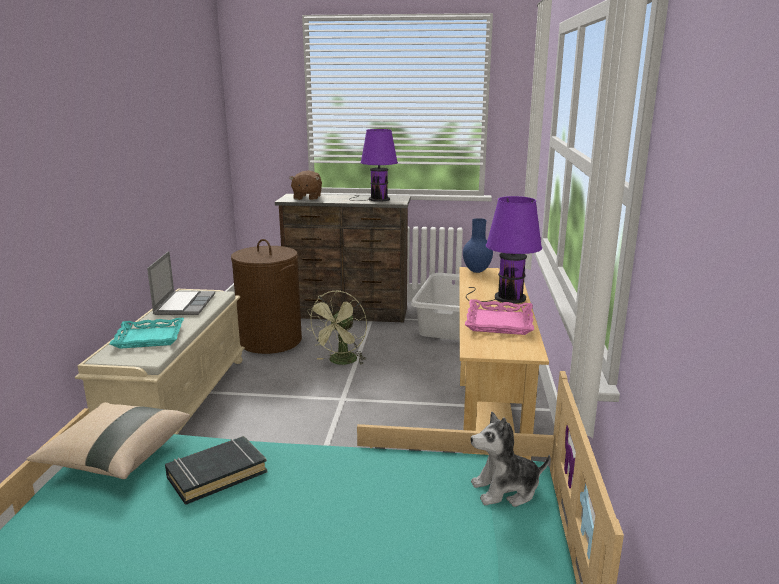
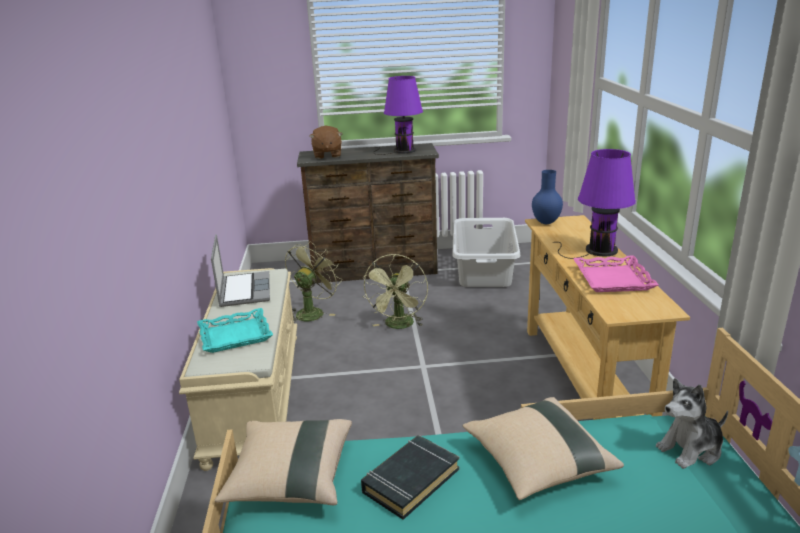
camera: 10 degrees left, 5 degrees up
(270, 341) = (312, 312): brown laundry basket -> green fan
(344, 478) = (537, 463): none -> beige pillow

